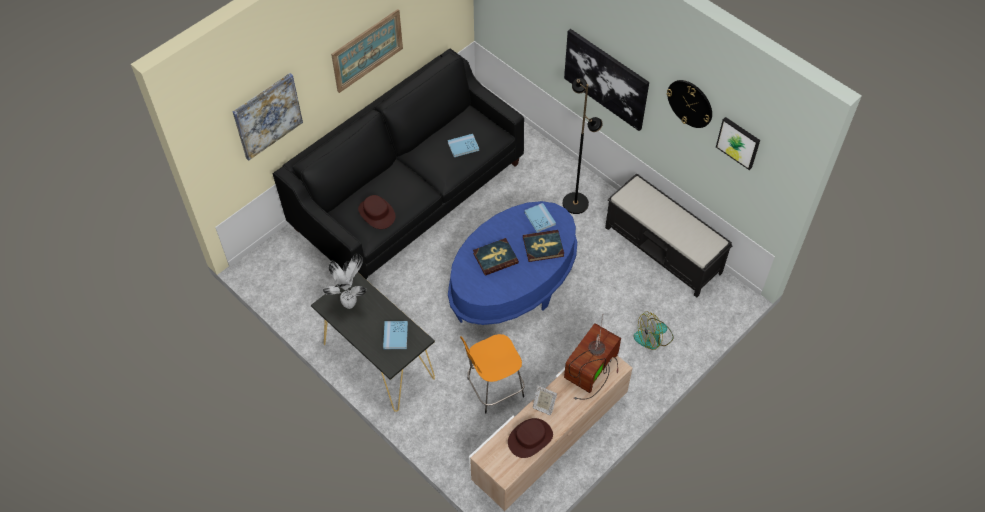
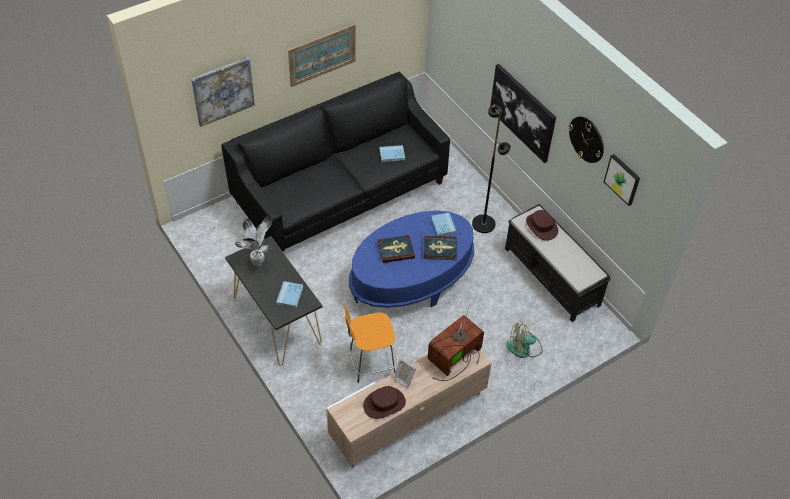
camera: 10 degrees right, 5 degrees down
(376, 213) = (302, 195): brown hat -> brown hat (541, 226)

